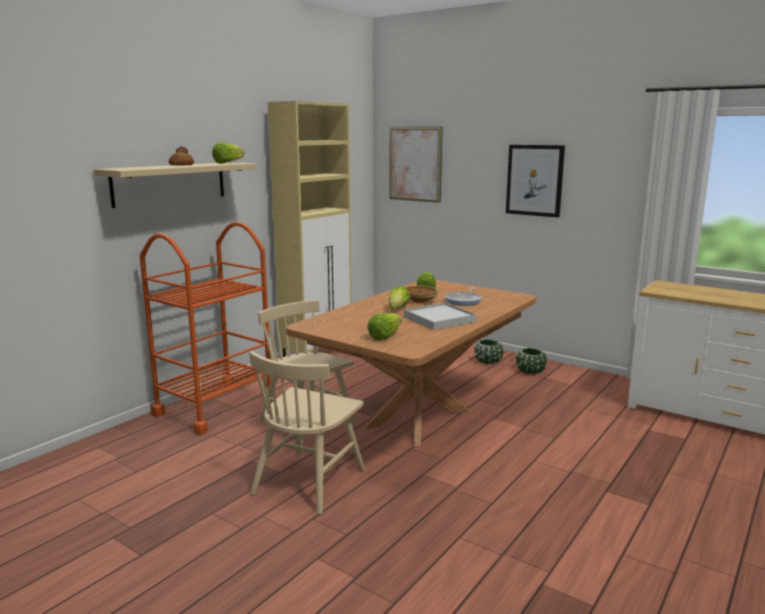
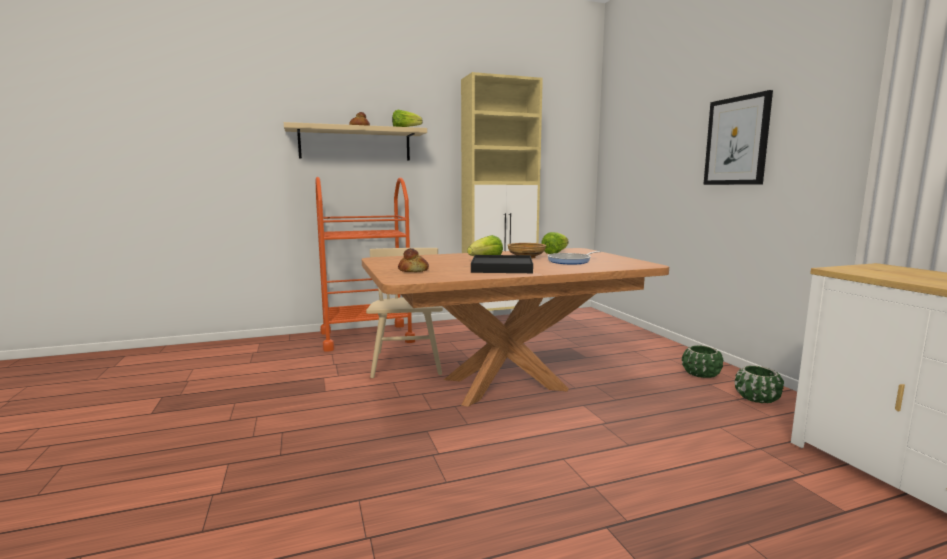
camera: 35 degrees right, 5 degrees down
(309, 481) = (332, 404): beige chair -> none
(384, 336) = (413, 270): lettuce -> bread
(415, 164) = (628, 141): picture -> none
(439, 319) = (501, 268): white tray -> black tray
(488, 361) = (661, 355): green planter -> green planter (757, 398)

